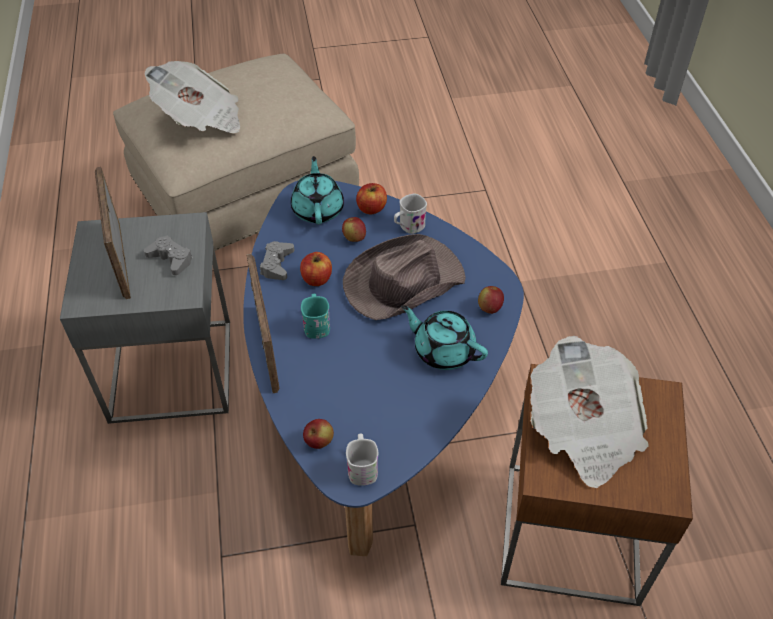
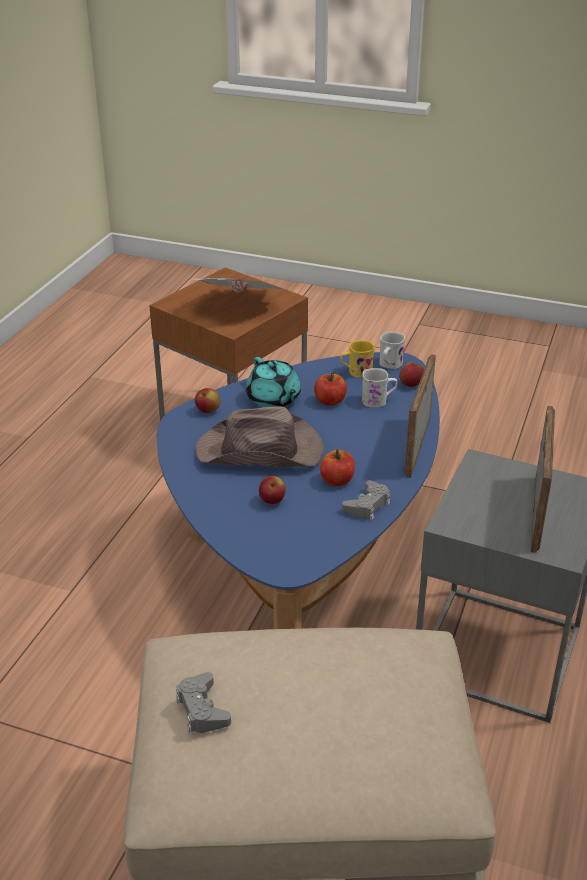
camera: 150 degrees left, 15 degrees down
(171, 259) = (483, 496): grey game controller -> grey game controller (202, 709)
(200, 118) = (367, 683): newspaper -> none
(316, 324) = (363, 448): turquoise mug -> none
(318, 209) = (285, 543): turquoise teapot -> none
(371, 208) = (228, 523): apple -> apple (330, 401)
(391, 435) = (356, 372): none -> yellow mug
(408, 227) = (209, 492): white mug -> white mug (378, 401)

